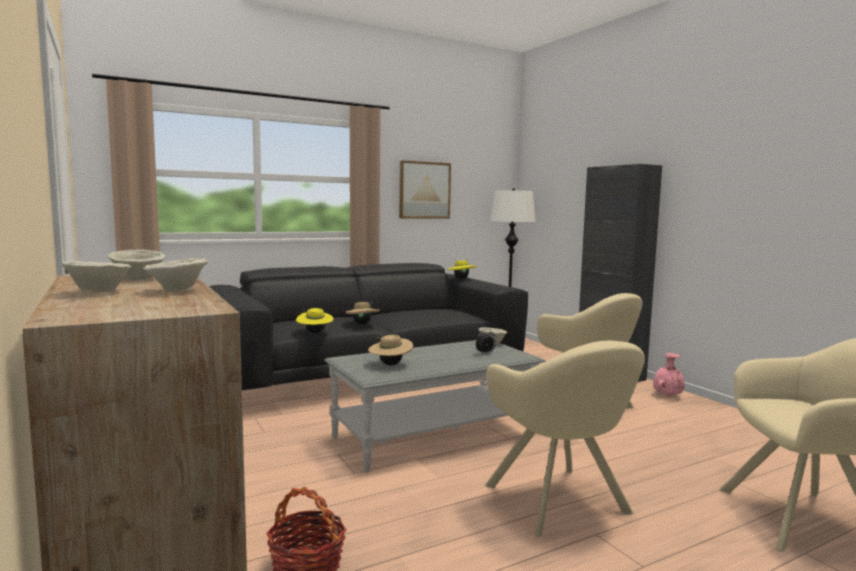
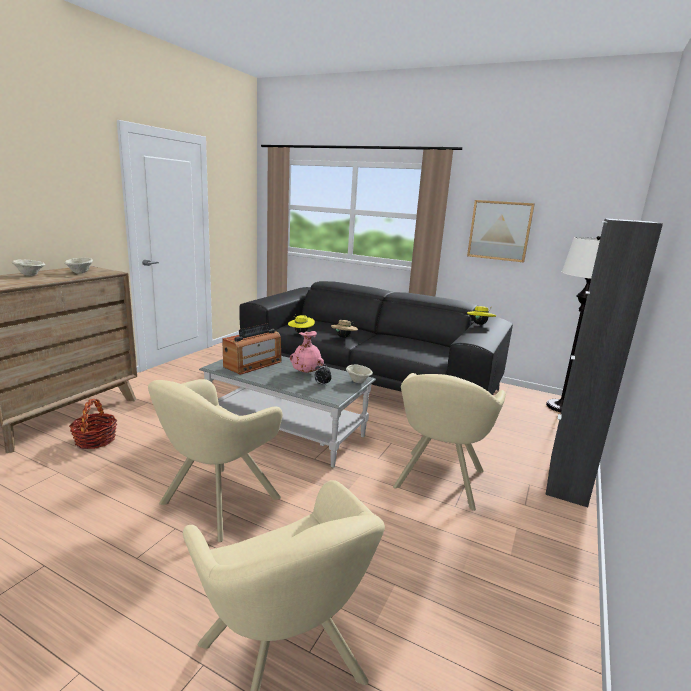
camera: 55 degrees right, 10 degrees up
(177, 291) = (41, 280): beige bowl -> none
(390, 364) = (253, 364): beige hat -> radio
(667, 395) = (555, 529): pink vase -> pink vase (306, 372)

